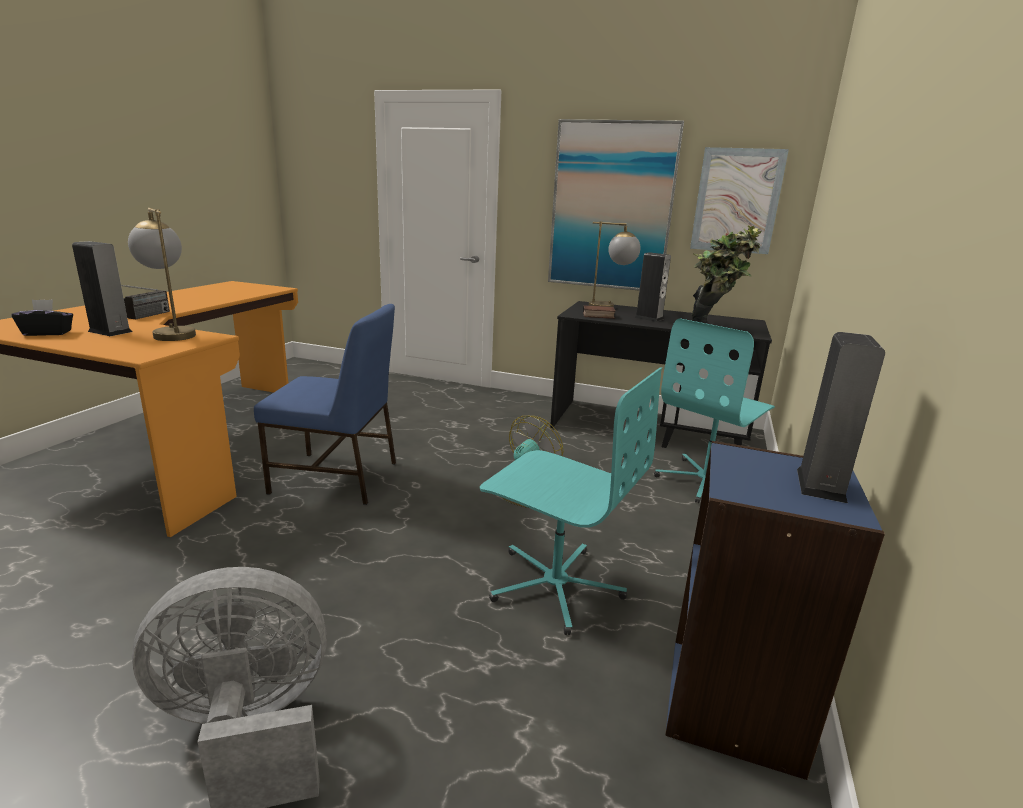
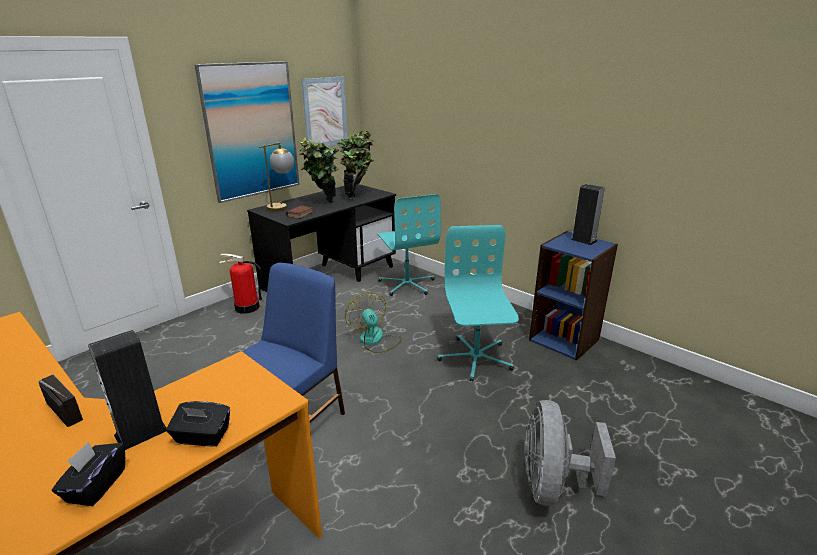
camera: 65 degrees left, 5 degrees up
(94, 344) = (202, 437): none -> black tissue box
(171, 333) = (195, 389): table lamp -> none
(526, 406) = (247, 308): none -> fire extinguisher
(555, 585) = (475, 358): turquoise office chair -> turquoise office chair turned 60 degrees counterclockwise
(649, 318) = (322, 204): speaker -> potted plant

